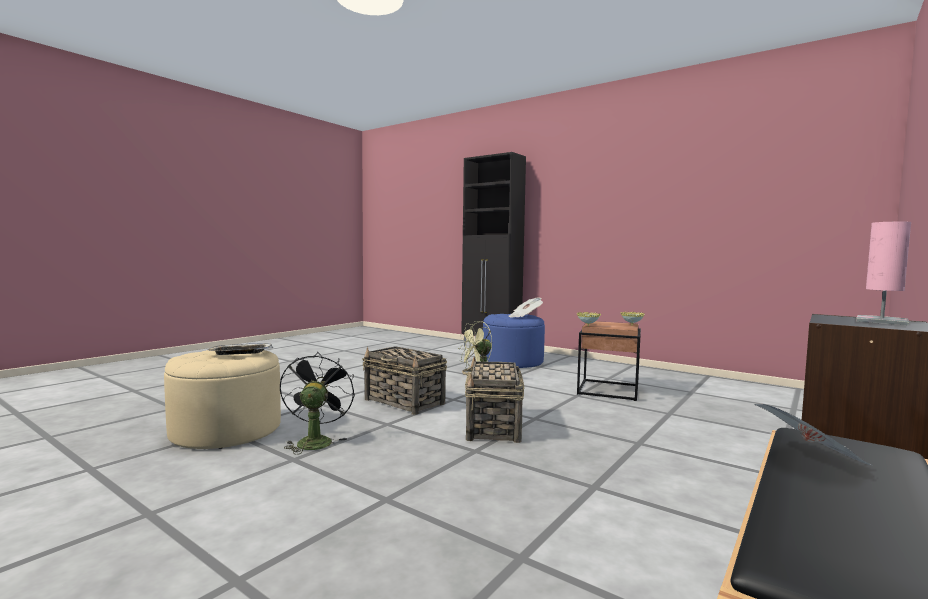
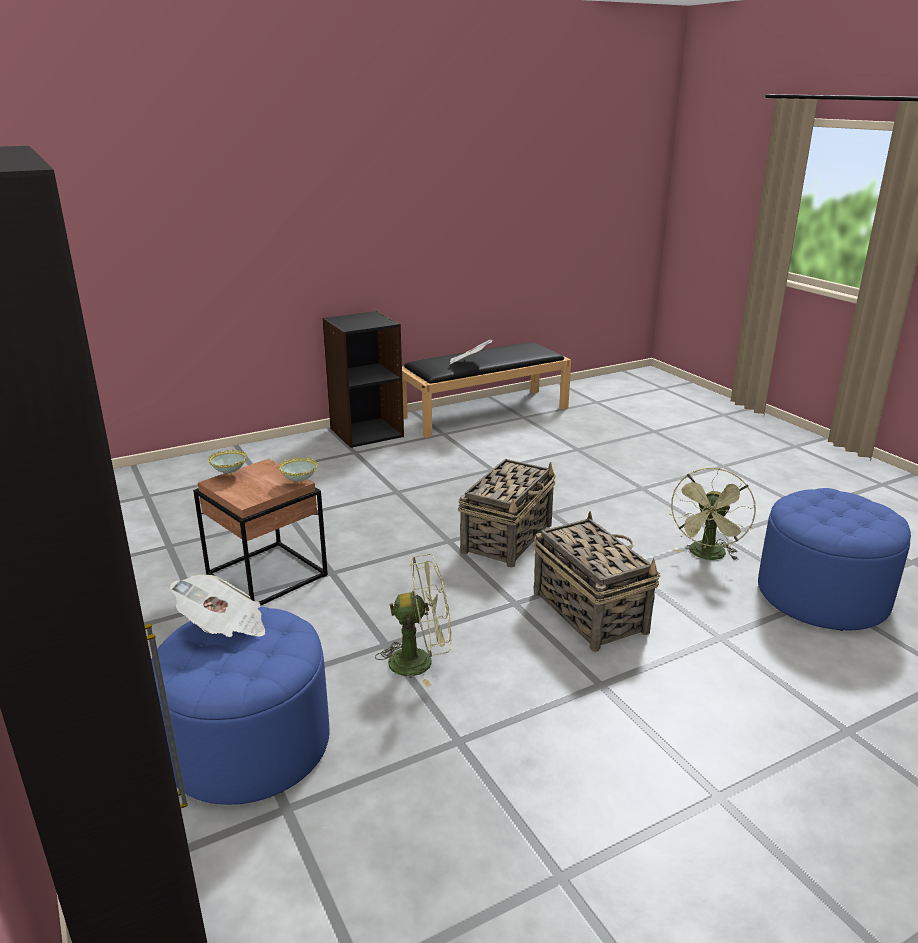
camera: 155 degrees left, 20 degrees up
(226, 430) = (822, 595): beige ottoman -> blue ottoman
(240, 353) = (821, 511): tray -> none
(315, 441) = (707, 556): black fan -> green fan
(881, 321) = (350, 320): pink table lamp -> none

